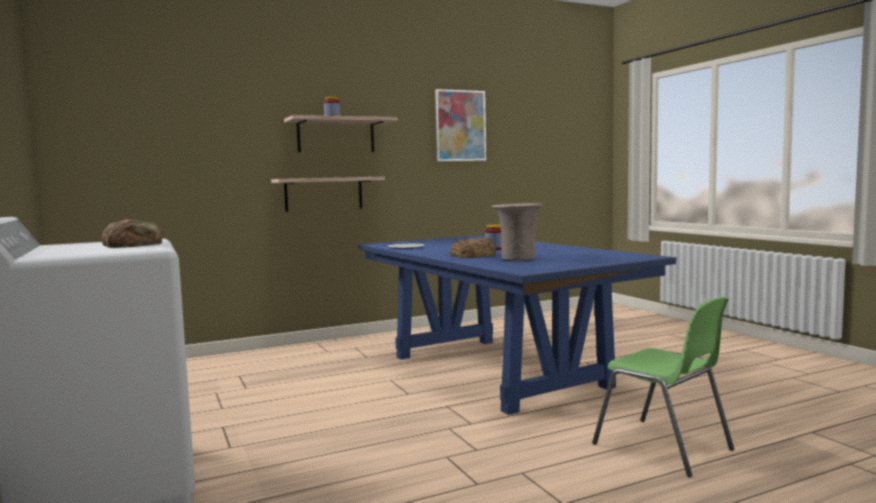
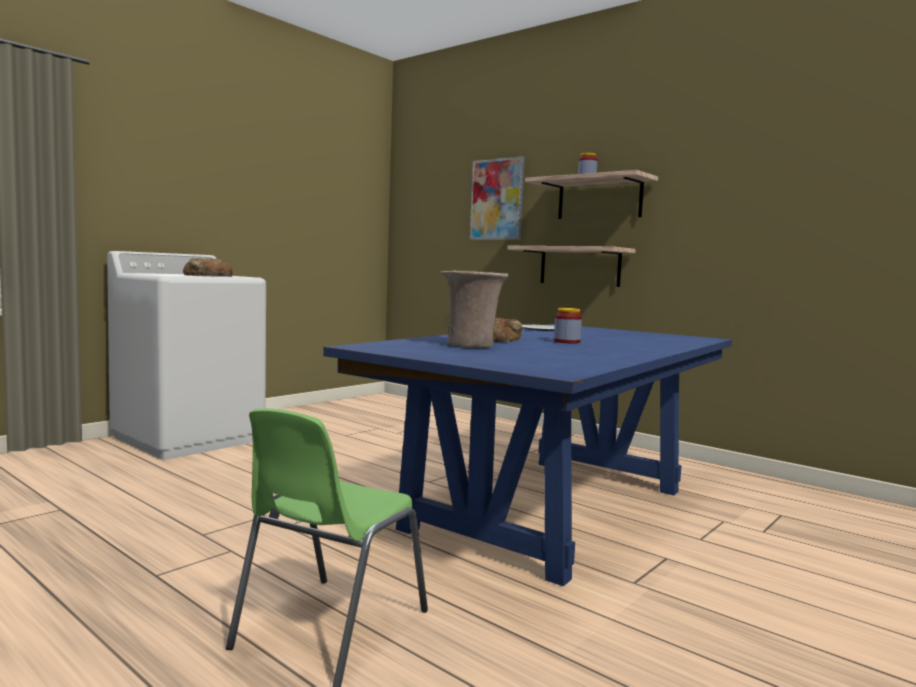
camera: 65 degrees right, 0 degrees up
(460, 125) = (776, 175): picture -> picture (497, 199)

